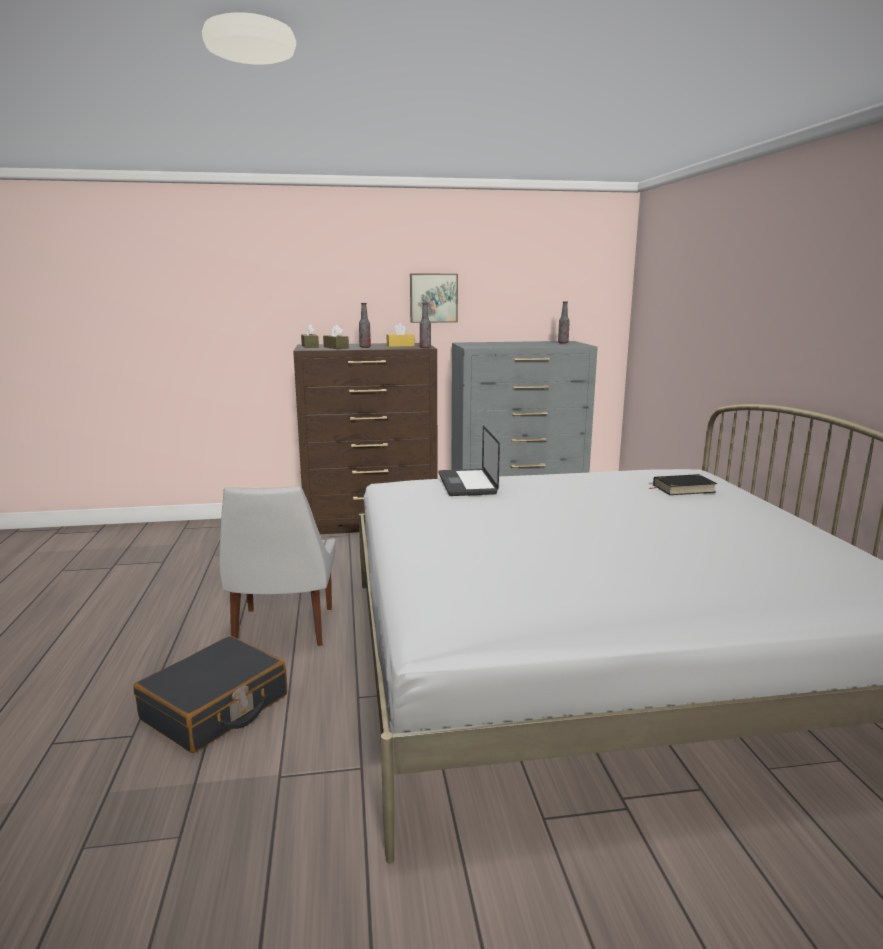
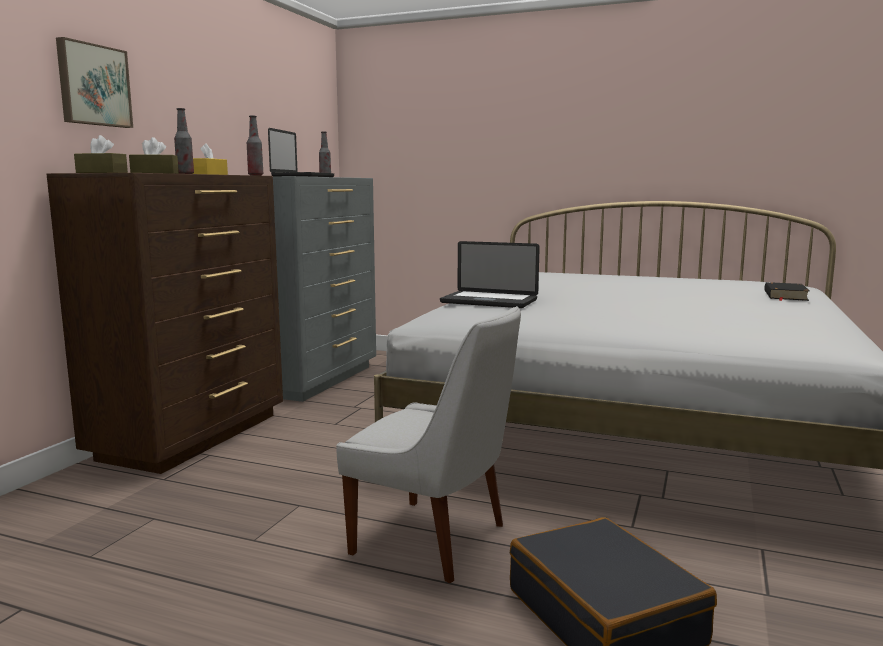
camera: 60 degrees left, 5 degrees down
(433, 298) = (199, 116): picture -> picture (93, 85)
(509, 345) = (303, 176): none -> laptop
(683, 488) = (583, 276): black book -> black book (785, 295)

